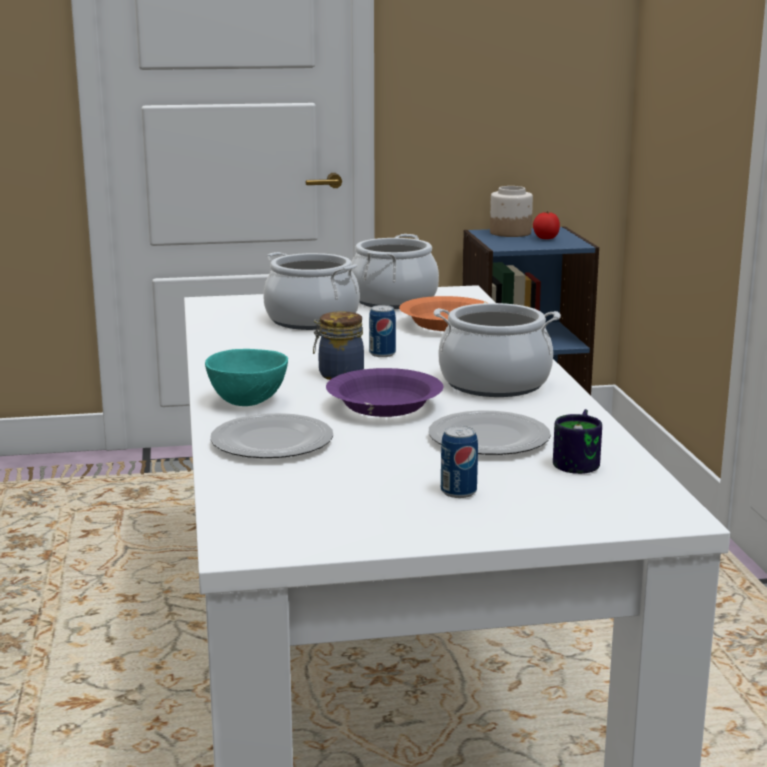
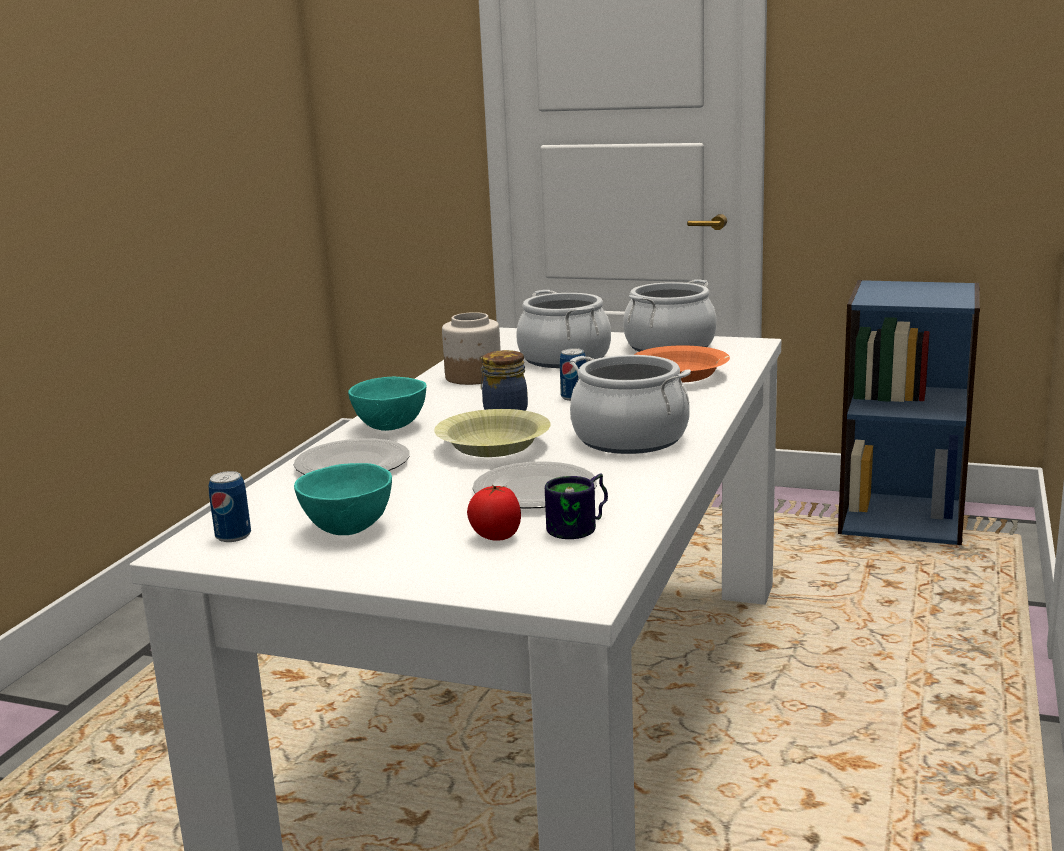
camera: 30 degrees right, 0 degrees up
(373, 498) = (348, 528): none -> turquoise bowl
(384, 407) = (493, 447): purple bowl -> yellow bowl
(458, 492) = (426, 535): can -> can (233, 536)
(510, 233) = (902, 286): jar -> jar (472, 377)
(545, 239) = (931, 295): tomato -> tomato (495, 537)

